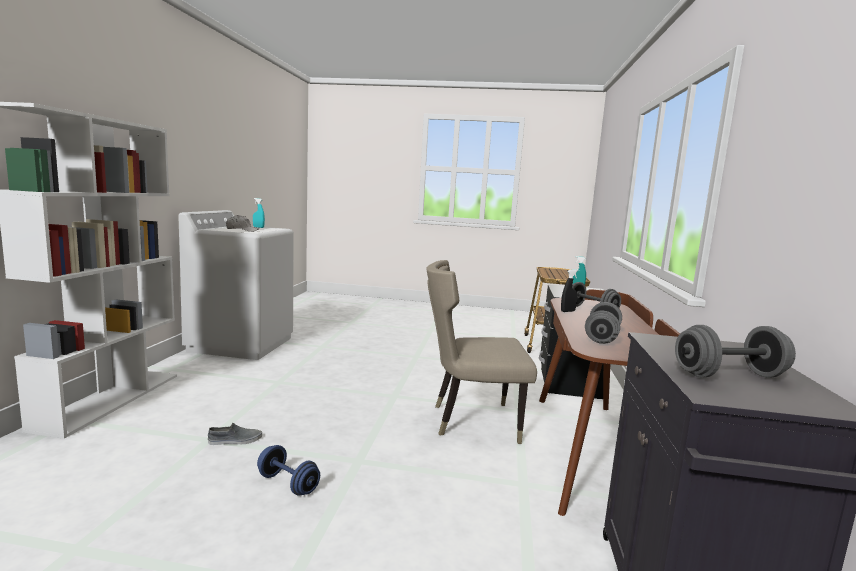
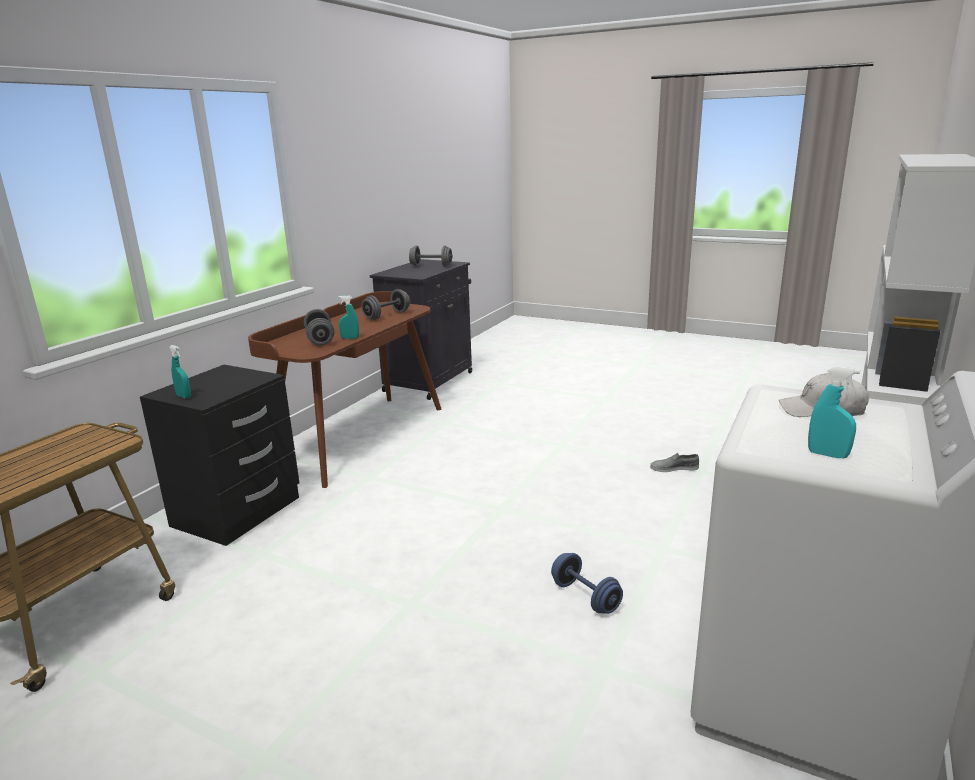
camera: 160 degrees left, 10 degrees up
(288, 484) = (615, 435): blue dumbbell -> blue dumbbell (585, 597)
(471, 421) = (435, 469): beige chair -> none
(567, 311) = (350, 338): black spray bottle -> turquoise spray bottle

